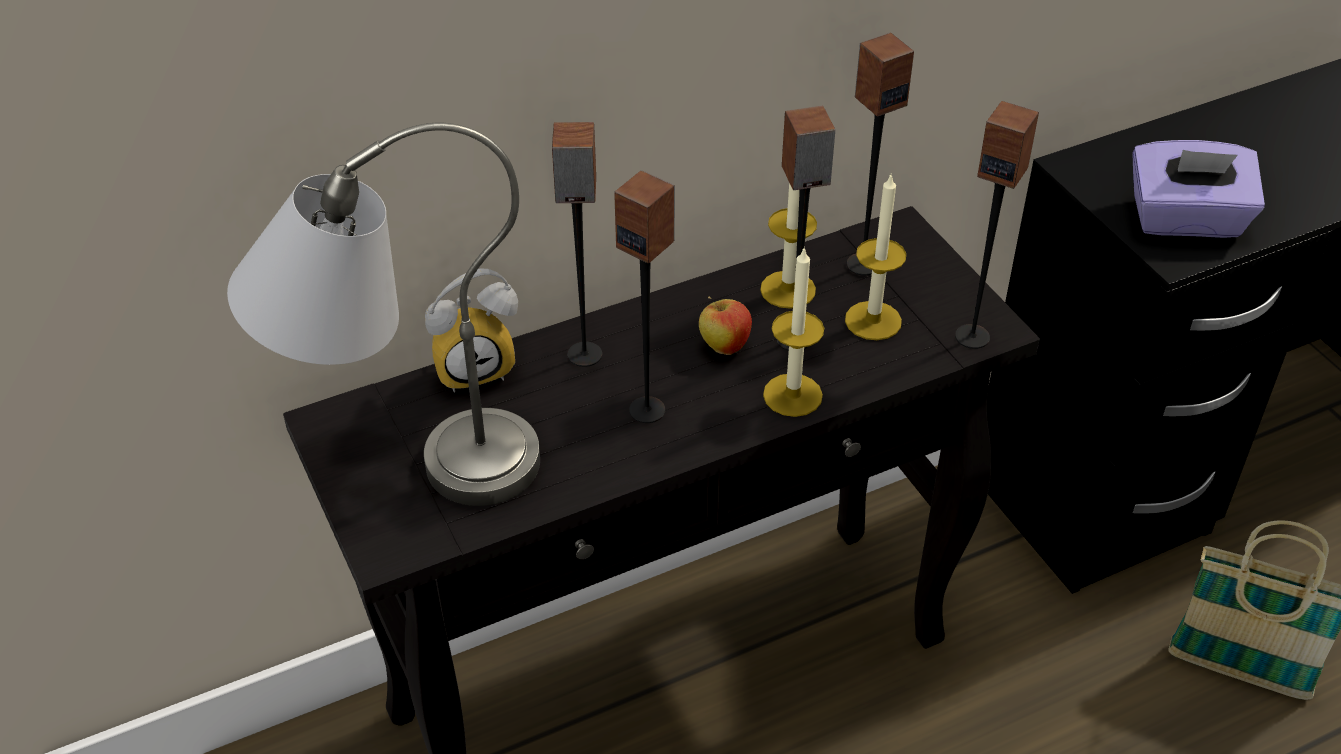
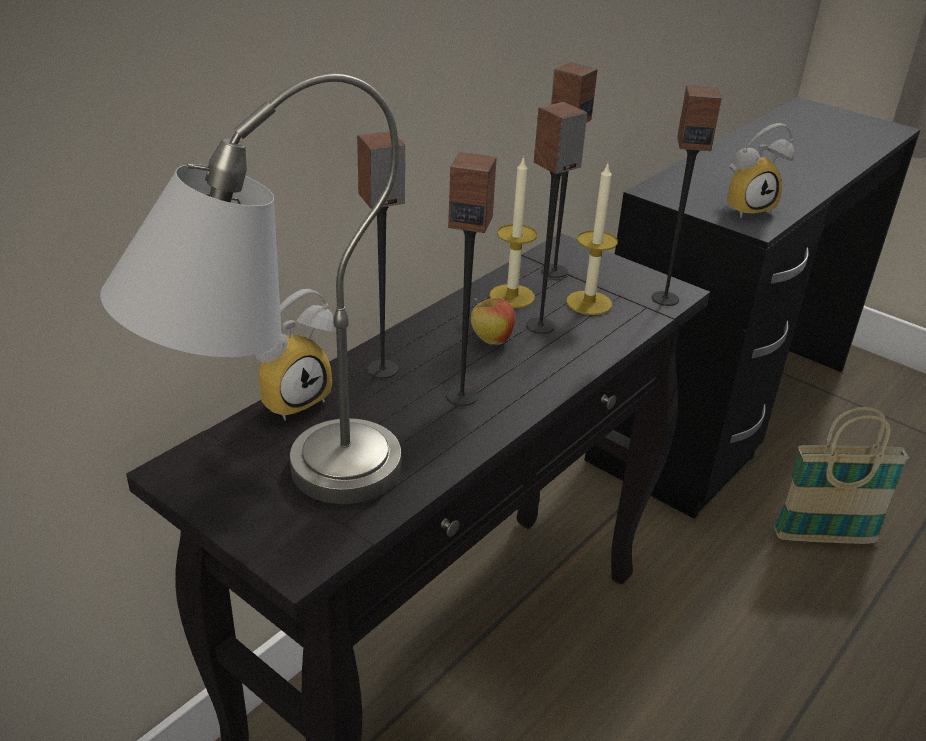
camera: 25 degrees left, 10 degrees down
(792, 395) = (567, 361): candle -> none
(1186, 220) = (747, 207): purple tissue box -> alarm clock

